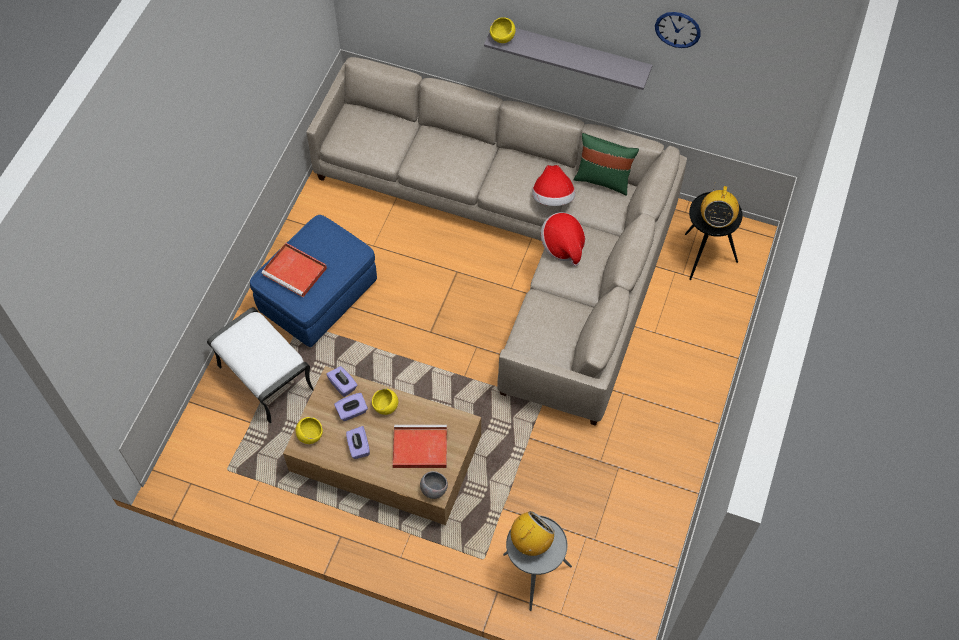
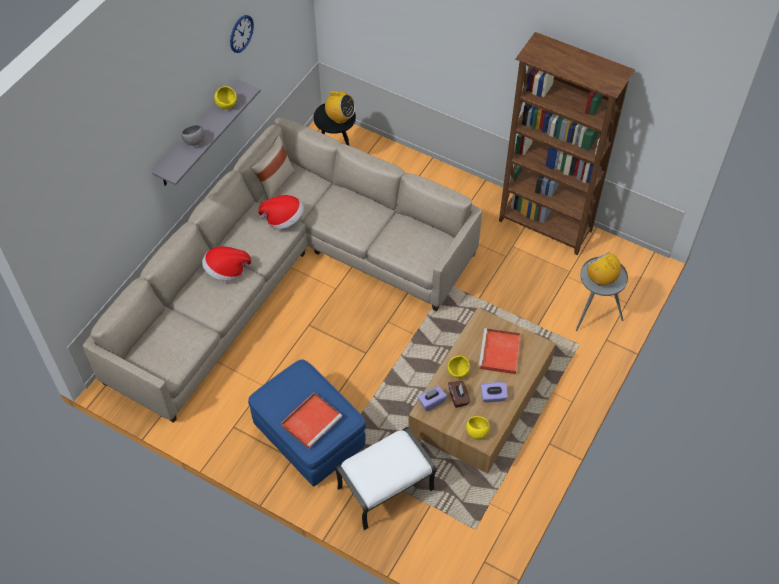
camera: 80 degrees left, 5 degrees down
(352, 412) = (458, 398): purple tissue box -> brown tissue box
(433, 490) = (539, 348): grey bowl -> grey bowl (194, 142)
(502, 38) = (174, 169): yellow bowl -> yellow bowl (226, 105)
(563, 245) = (333, 221): hat -> hat (226, 271)
(603, 180) = (275, 184): green pillow -> beige pillow
(660, 504) = (545, 227): none -> brown bookcase

